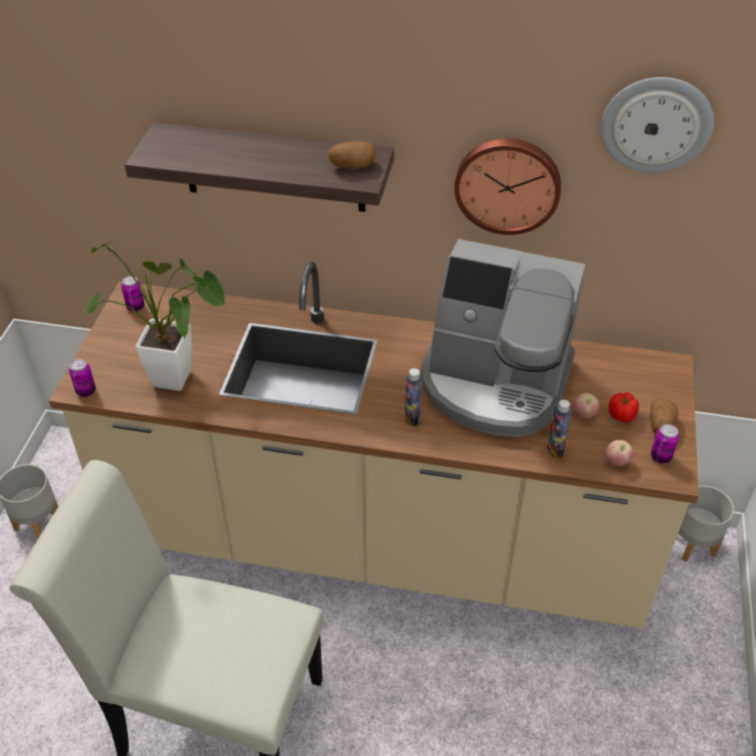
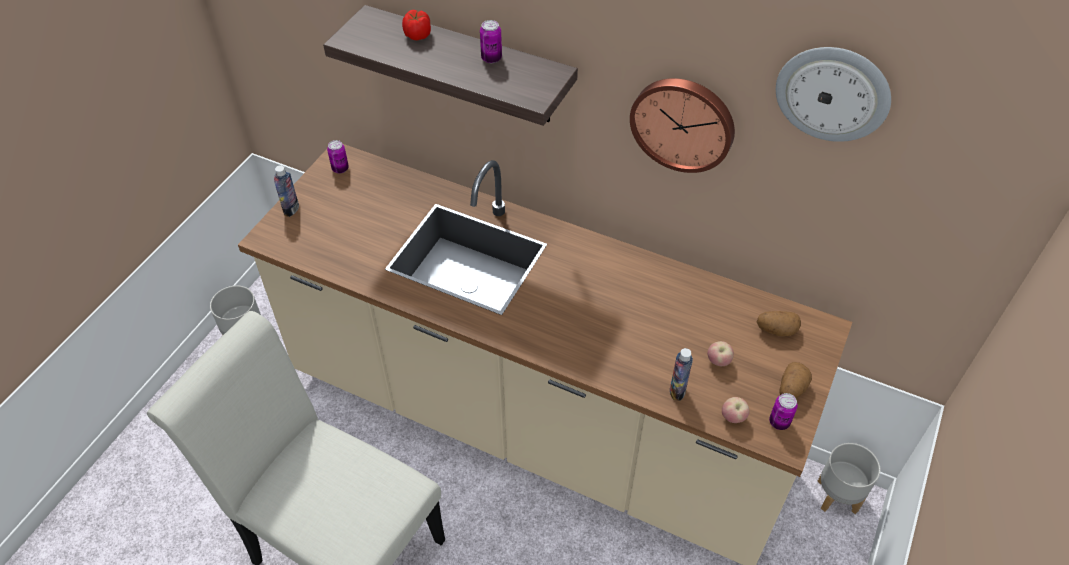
camera: 15 degrees right, 5 degrees up
(86, 391) = (271, 242): can -> can (491, 58)
(181, 381) = (356, 249): potted plant -> none
(352, 166) = (529, 82): potato -> potato (776, 330)
(412, 417) = (552, 329): bottle -> bottle (291, 209)
(495, 383) = (643, 311): coffee machine -> none
(621, 416) = (756, 371): tomato -> tomato (417, 36)

